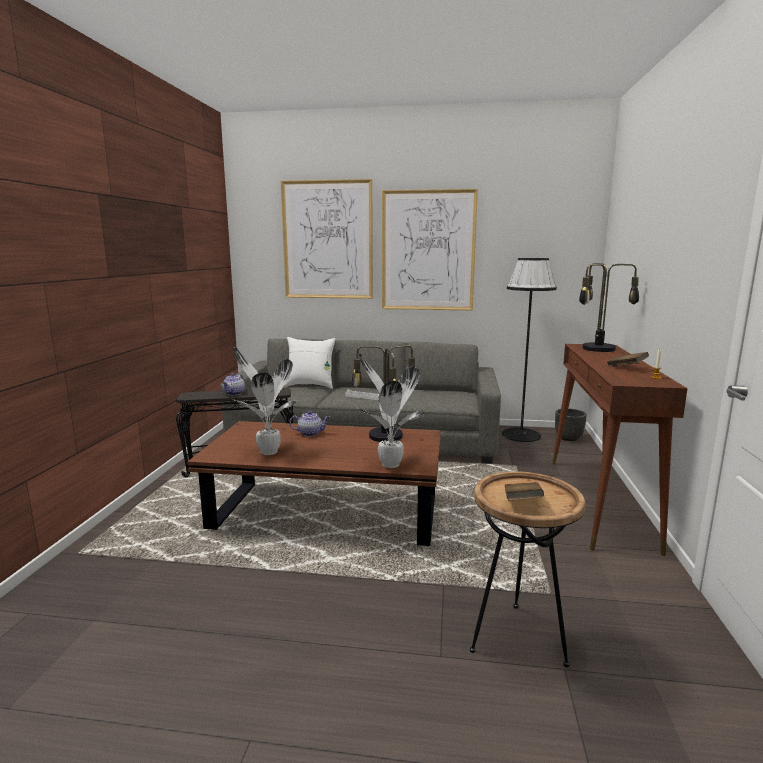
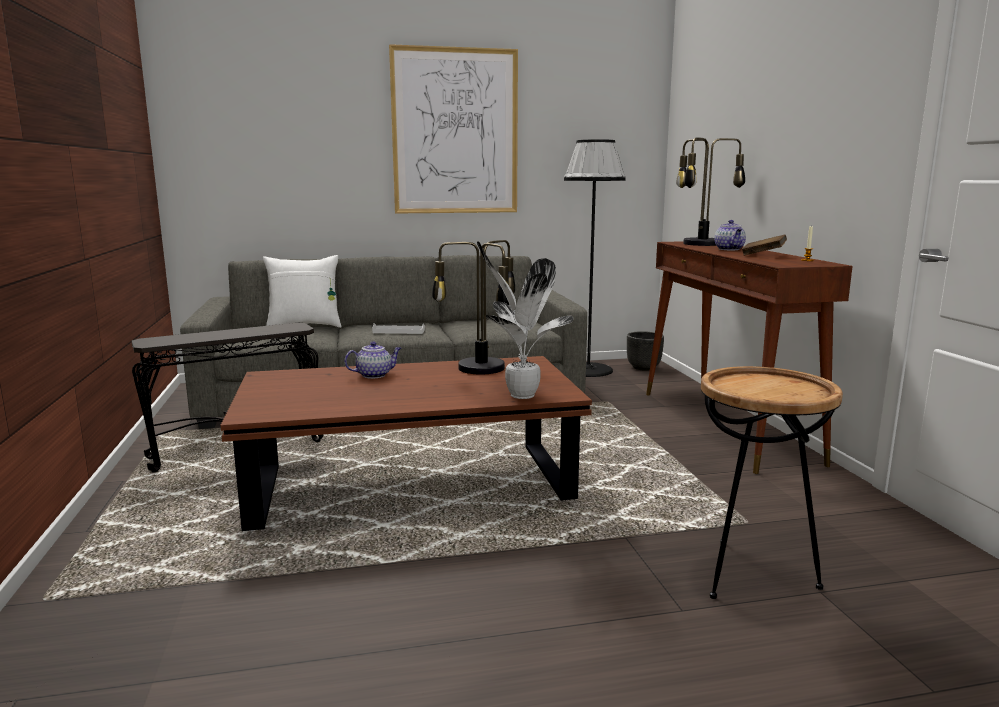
camera: 20 degrees left, 0 degrees up
(234, 393) = (224, 334): teapot -> teapot (729, 249)
(267, 452) = (335, 400): potted plant -> none
(327, 240) = (310, 114): picture -> none
(522, 503) = (772, 394): brown book -> none

